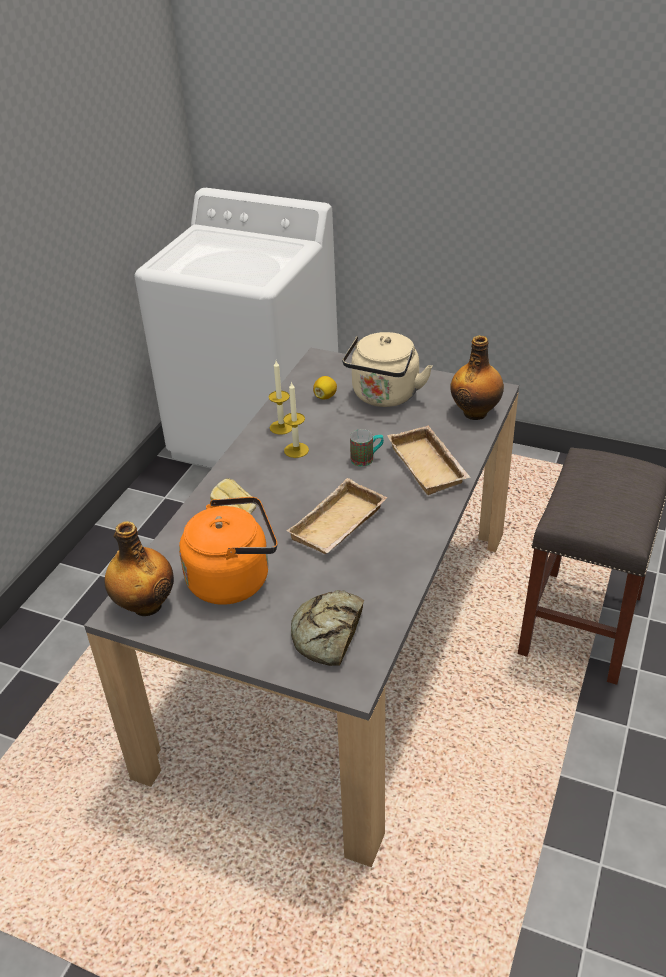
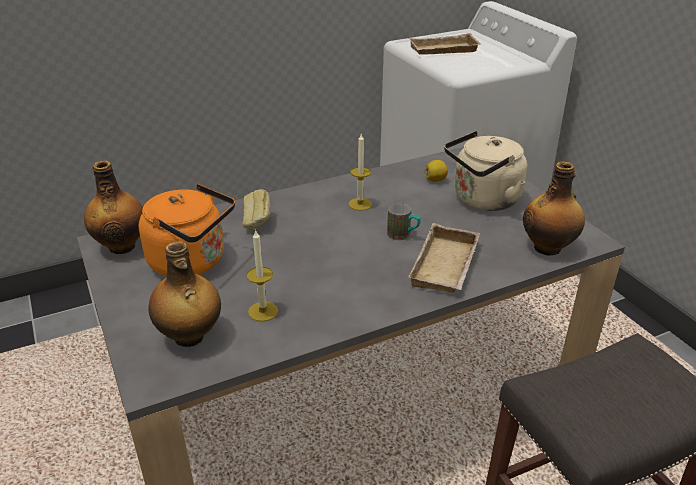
camera: 40 degrees right, 5 degrees down
(281, 427) = (372, 185): candle -> candle (263, 311)
(328, 633) = (189, 337): bread -> bottle
(339, 525) = (312, 269): beige tray -> beige tray (443, 50)

